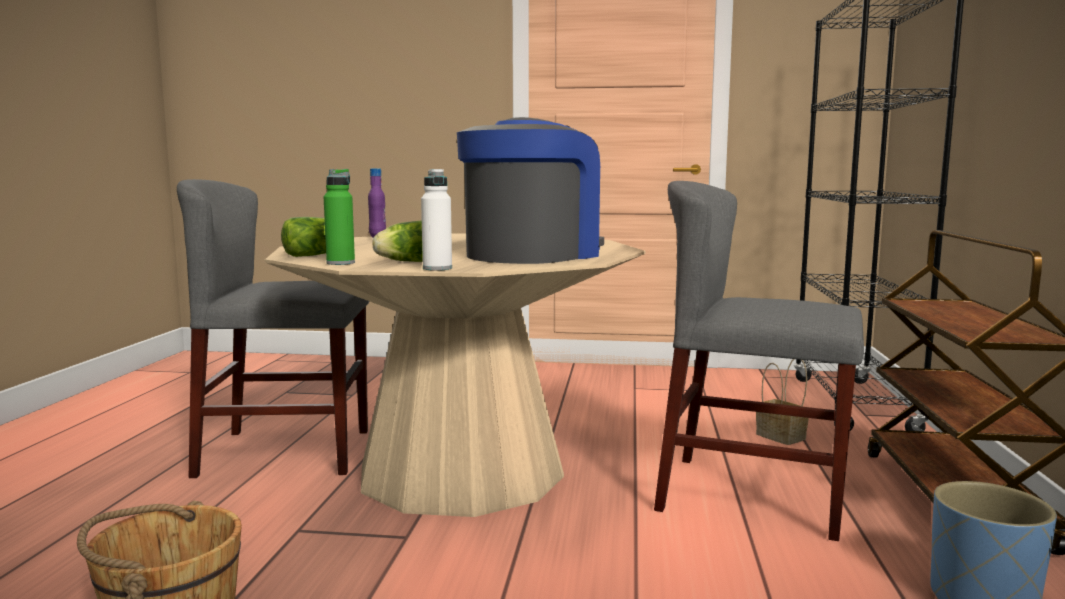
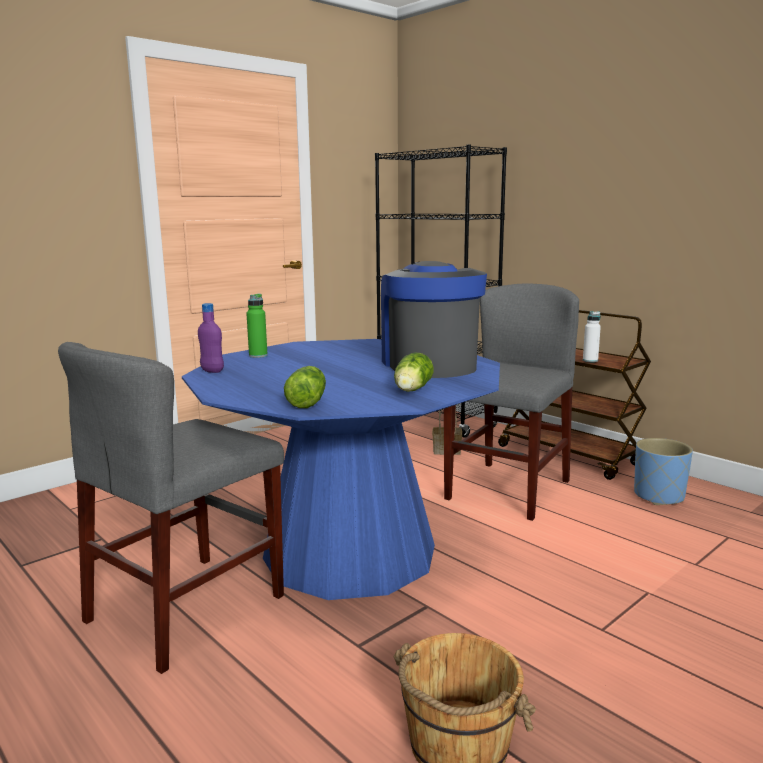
camera: 50 degrees left, 5 degrees up
(340, 263) = (380, 404): green bottle -> green bottle (258, 356)
(437, 268) = (460, 391): white bottle -> white bottle (590, 360)
(461, 471) = (350, 551): beige dining table -> blue dining table
(752, 496) = (508, 490): grey chair -> grey chair turned 150 degrees clockwise

